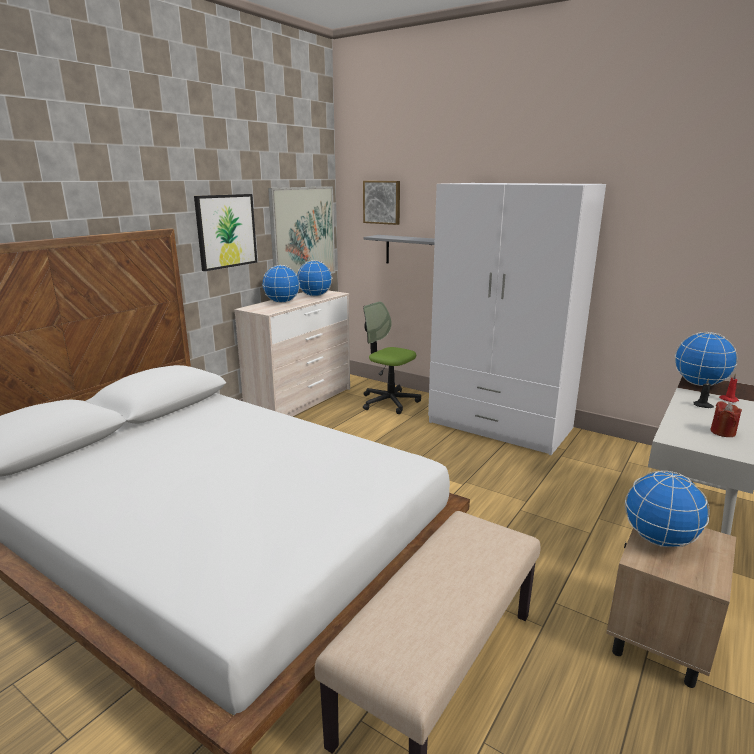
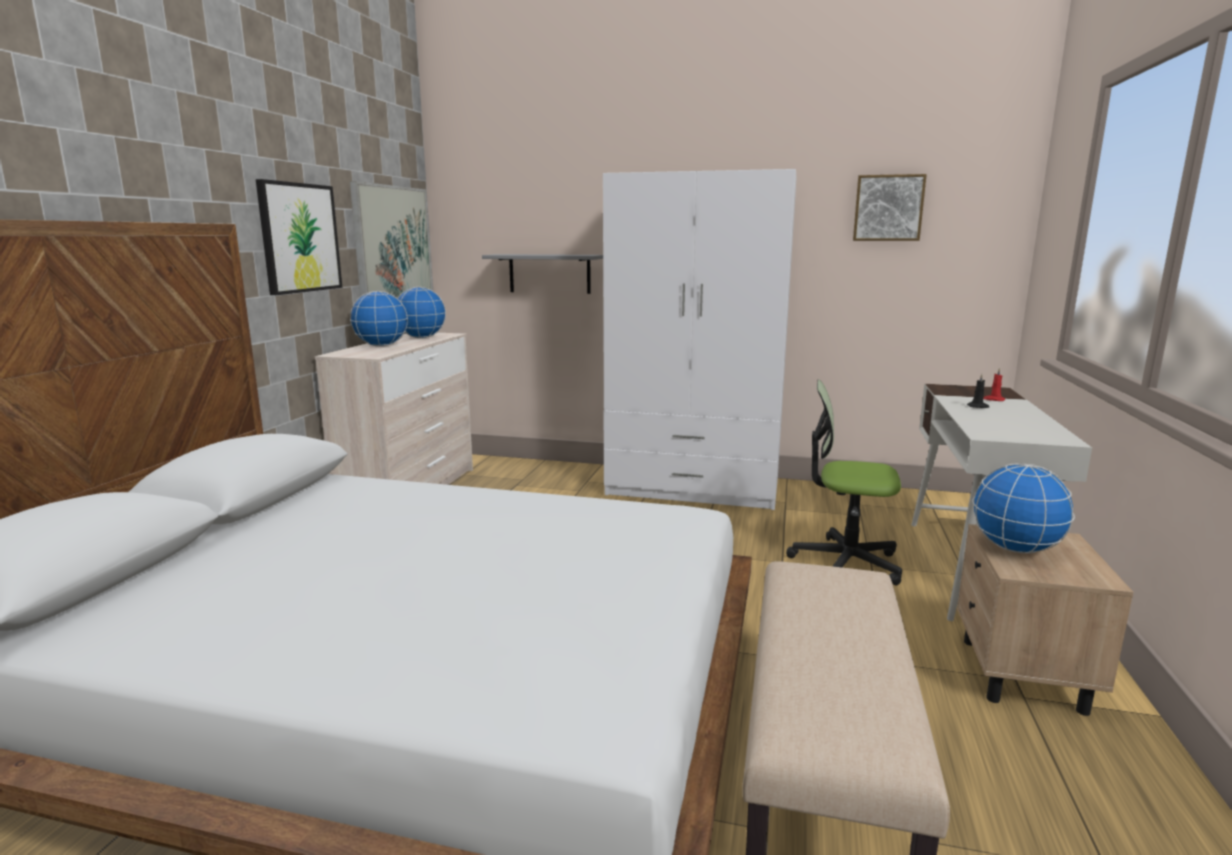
camera: 20 degrees left, 5 degrees down
(382, 202) = (500, 210): picture -> picture (888, 208)
(389, 402) = (537, 478): office chair -> office chair (845, 563)
(699, 384) = (951, 390): globe -> none
(722, 432) = (1024, 425): red candle -> none

